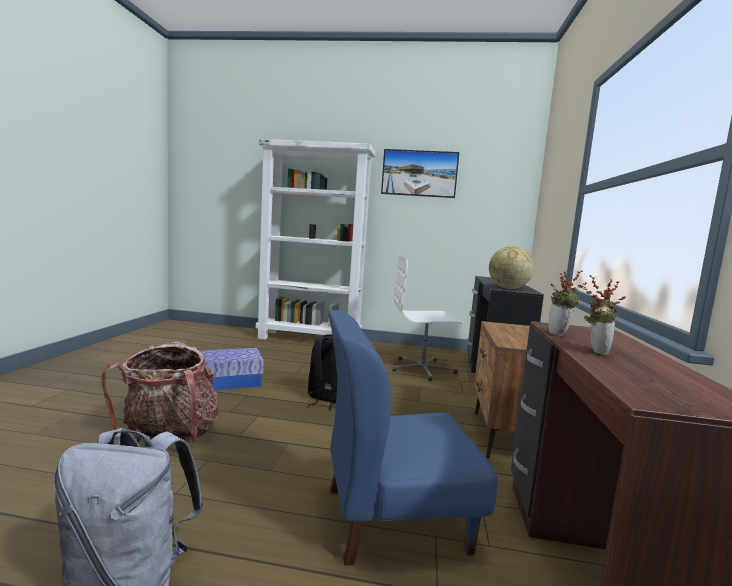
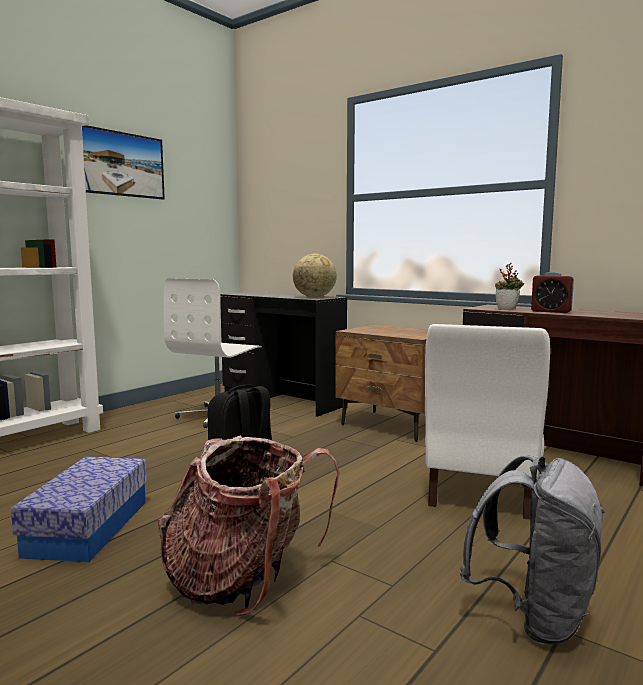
camera: 60 degrees left, 0 degrees up
(393, 518) = (481, 491): blue chair -> white chair
(595, 351) = (551, 311): potted plant -> alarm clock

